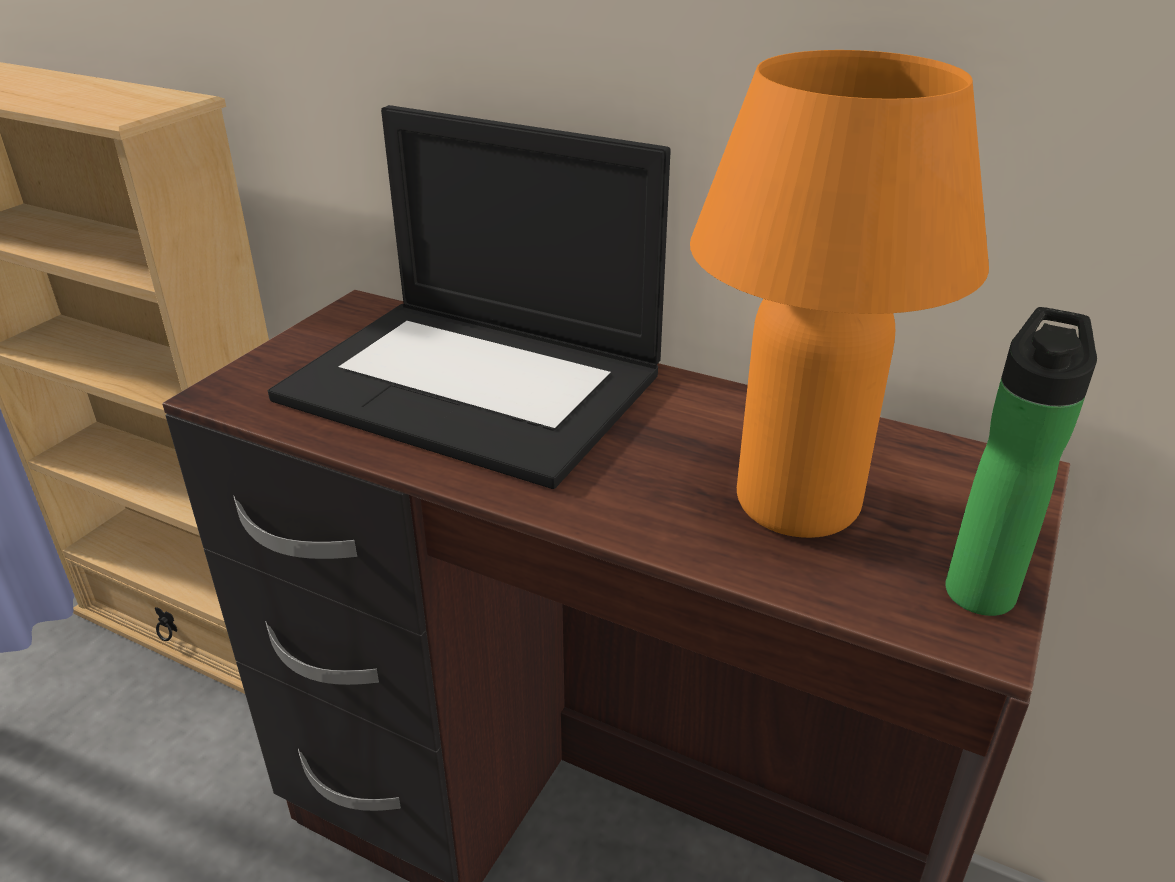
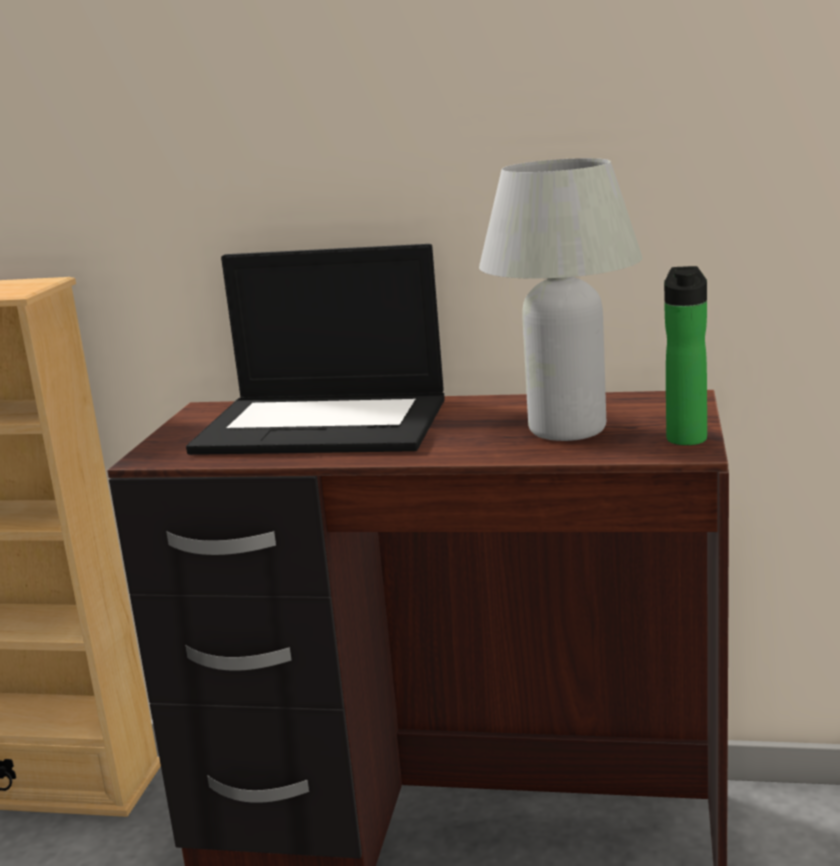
camera: 15 degrees left, 15 degrees down
(797, 503) = (567, 430): orange table lamp -> white table lamp

